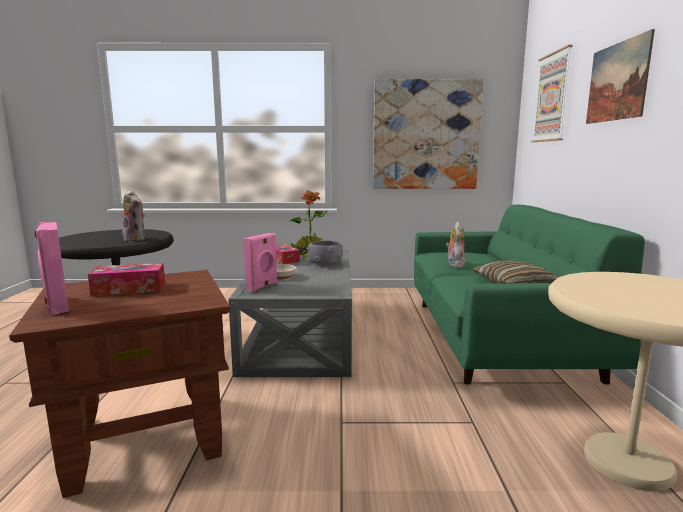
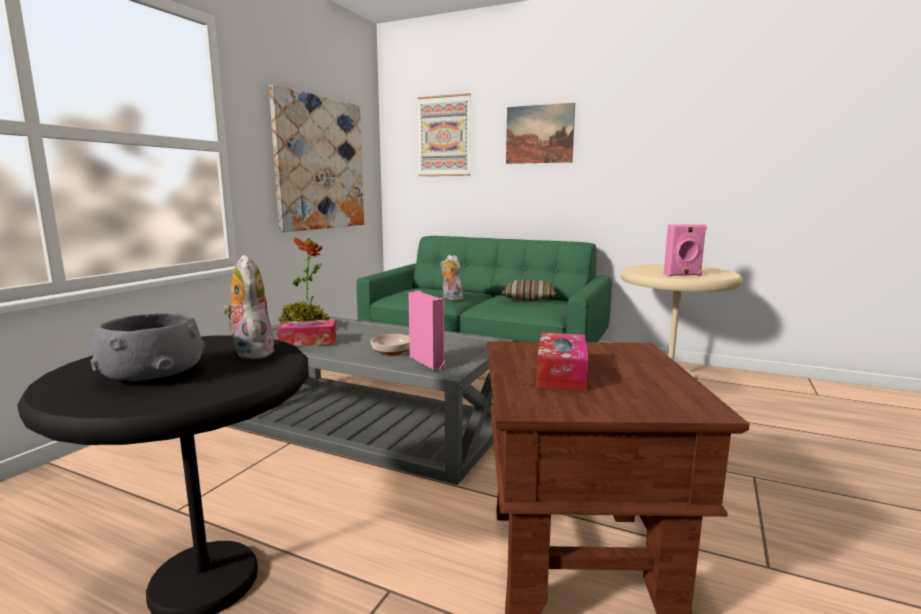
camera: 65 degrees left, 0 degrees up
(57, 305) = (628, 406): pink speaker -> pink speaker (683, 275)
(136, 239) = (251, 352): plush toy -> plush toy turned 90 degrees counterclockwise
(324, 263) = (362, 329): grey bowl -> grey bowl (151, 374)

